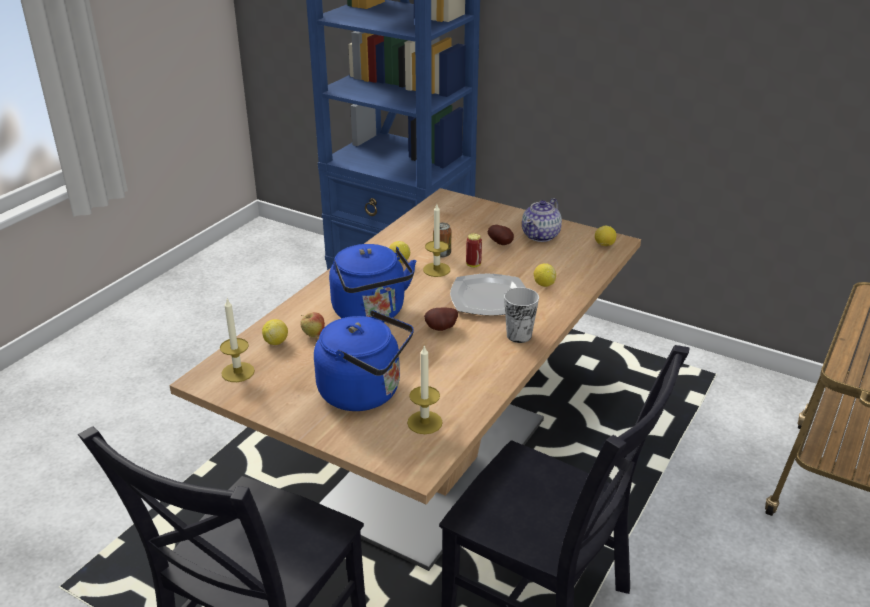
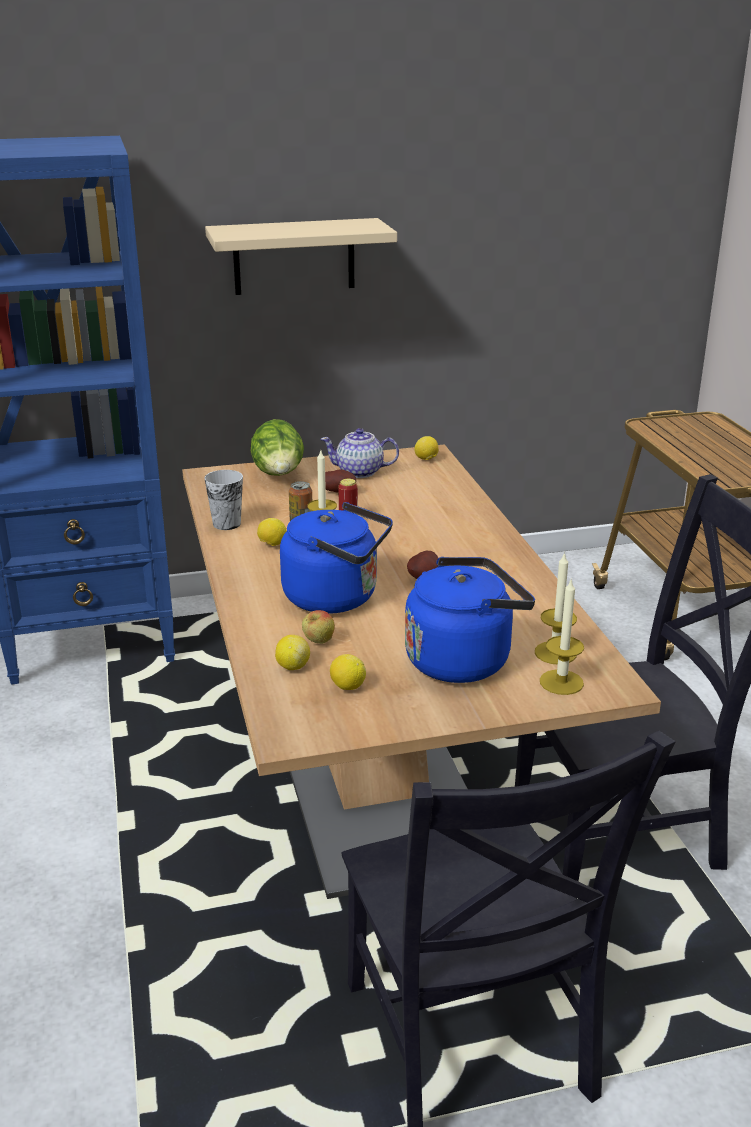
camera: 45 degrees left, 5 degrees down
(238, 372) = (309, 711): candle -> candle (561, 682)
(486, 216) = (279, 476): none -> lettuce
(488, 298) = (414, 538): plate -> none
(519, 335) = (495, 553): cup -> cup (226, 524)
(541, 235) = (360, 472): teapot -> teapot turned 105 degrees clockwise
(544, 284) = (438, 507): lemon -> lemon (347, 686)
(602, 46) = (294, 256): none -> beige shelf

